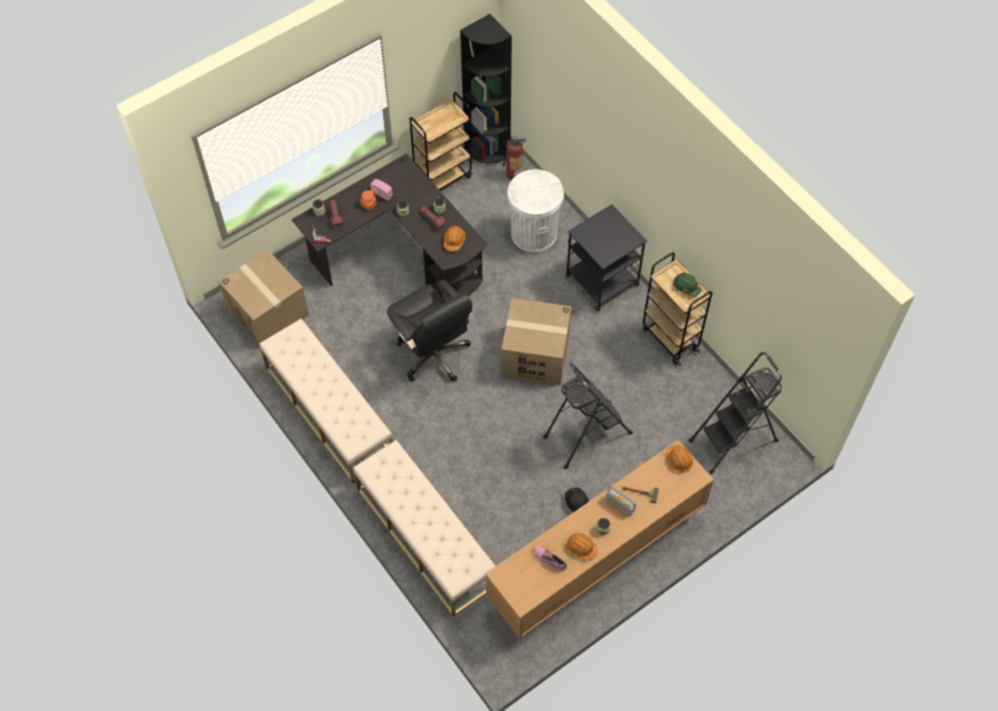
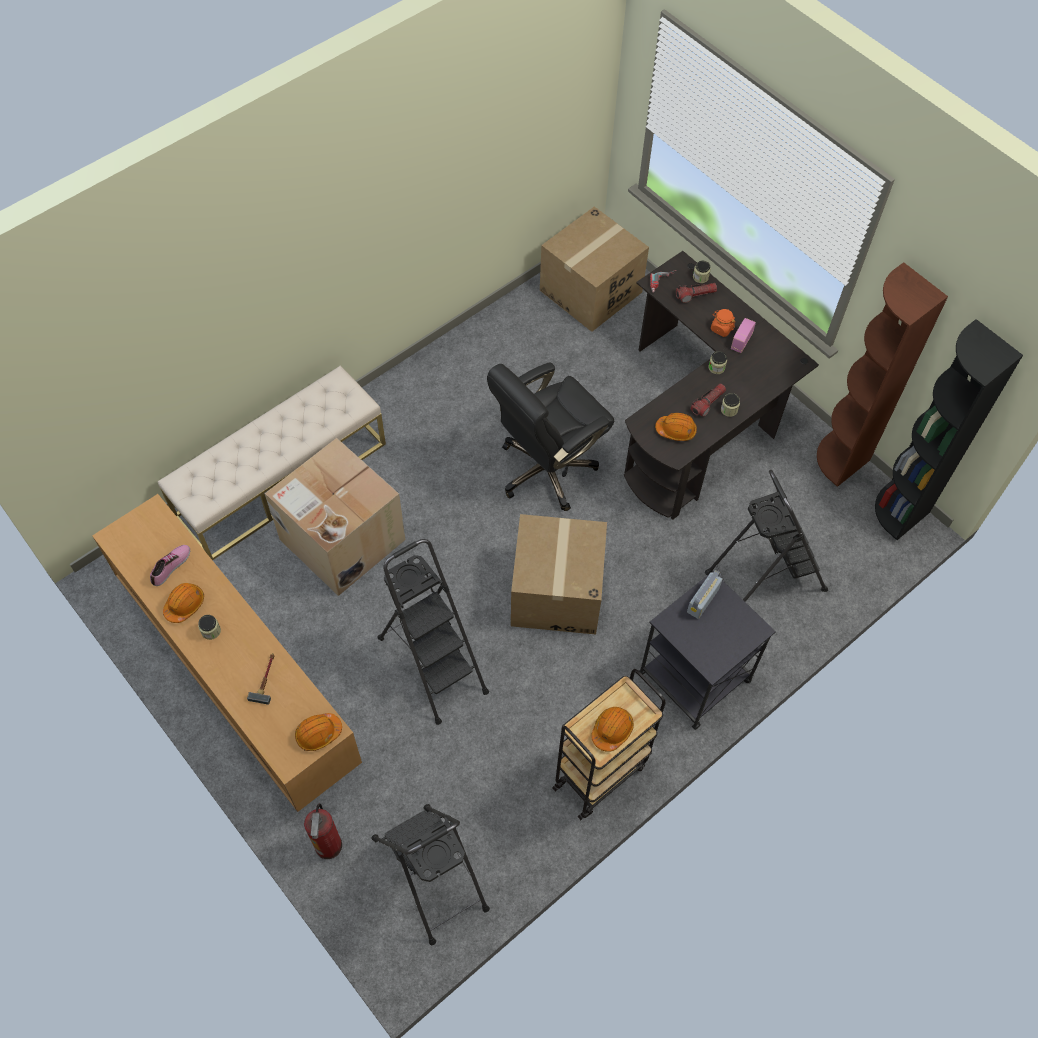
camera: 85 degrees right, 0 degrees up
(329, 411) = (455, 365): beige bench -> none
(443, 179) = (836, 462): brown cart -> brown bookcase
(483, 494) = (340, 539): none -> cardboard box
(514, 174) = (867, 550): fire extinguisher -> fire extinguisher (328, 845)
(533, 233) = (764, 581): white trash can -> step ladder
(576, 503) = (326, 652): black hard hat -> none
(620, 505) = (247, 653): radio -> radio (702, 600)
(686, 287) = (612, 730): green hard hat -> orange hard hat

